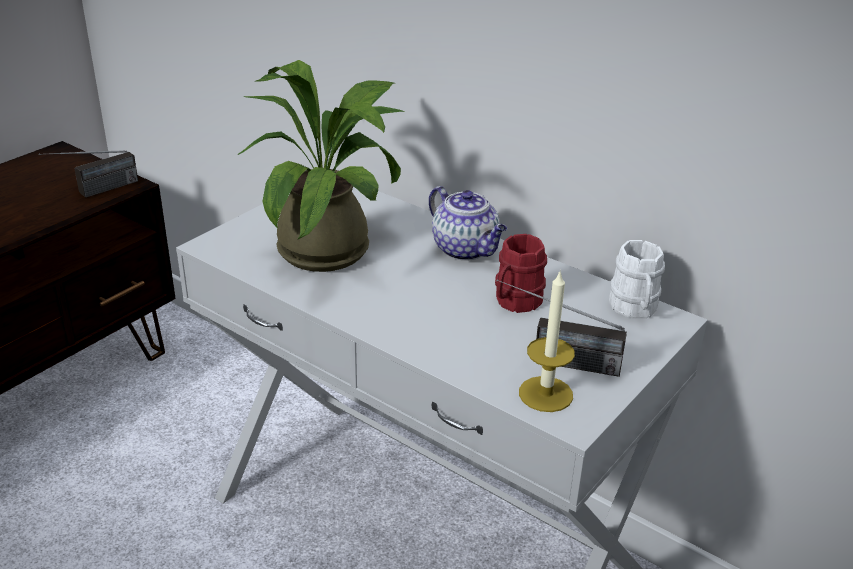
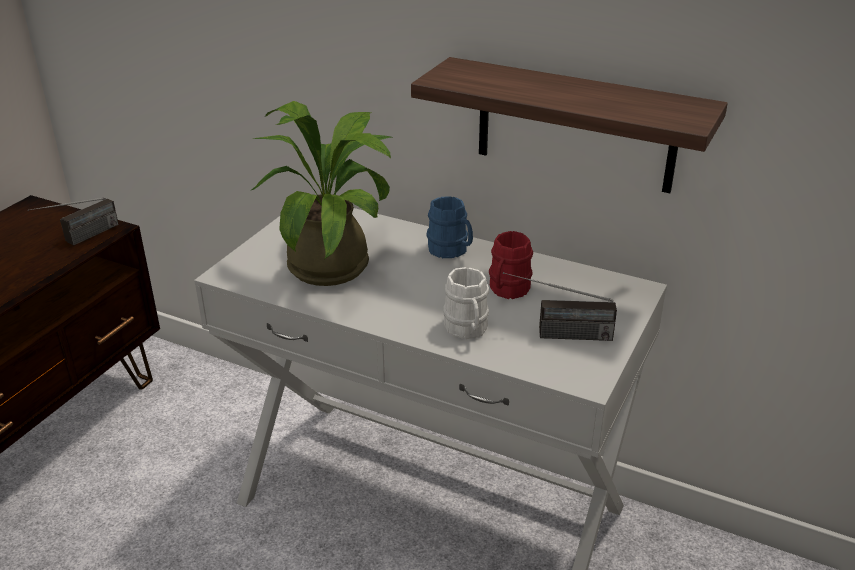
camera: 10 degrees left, 0 degrees up
(466, 250) = (451, 251): teapot -> blue mug
(545, 394) = (558, 363): candle -> none
(616, 119) = (575, 126): none -> shelf
(634, 309) = (606, 284): white mug -> white mug (467, 330)

